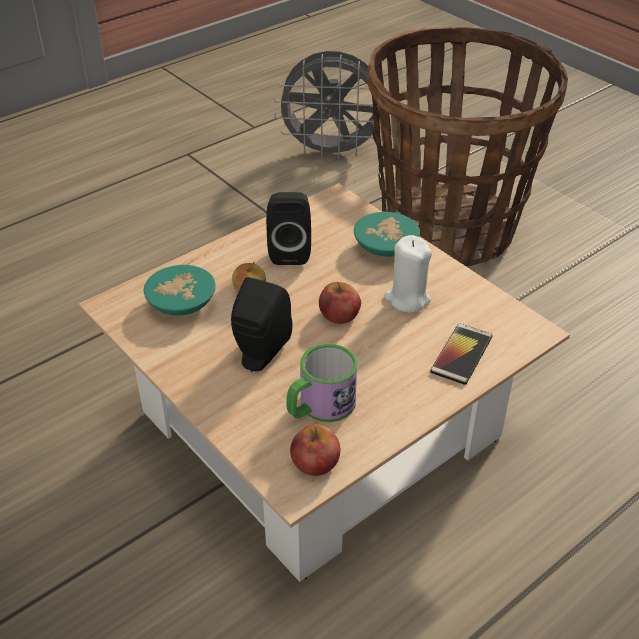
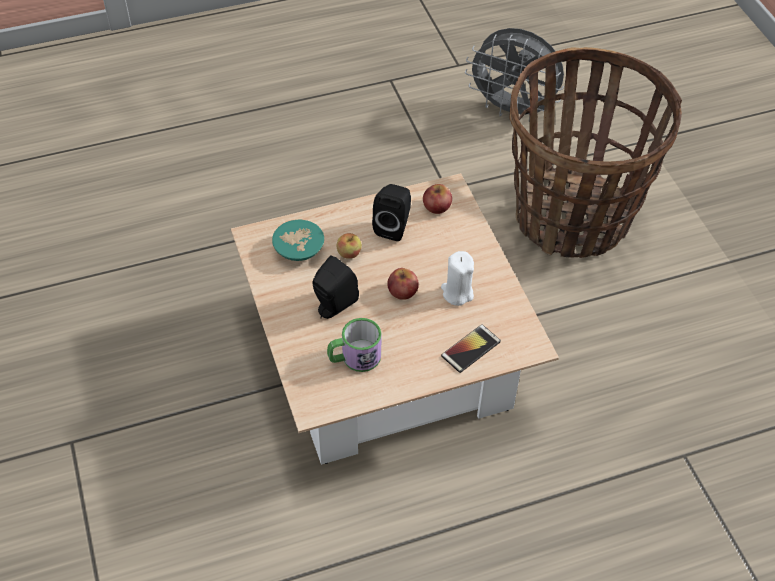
camera: 20 degrees right, 10 degrees up
(315, 462) = (332, 395): apple -> apple (436, 206)
(386, 245) = (466, 242): turquoise bowl -> none

